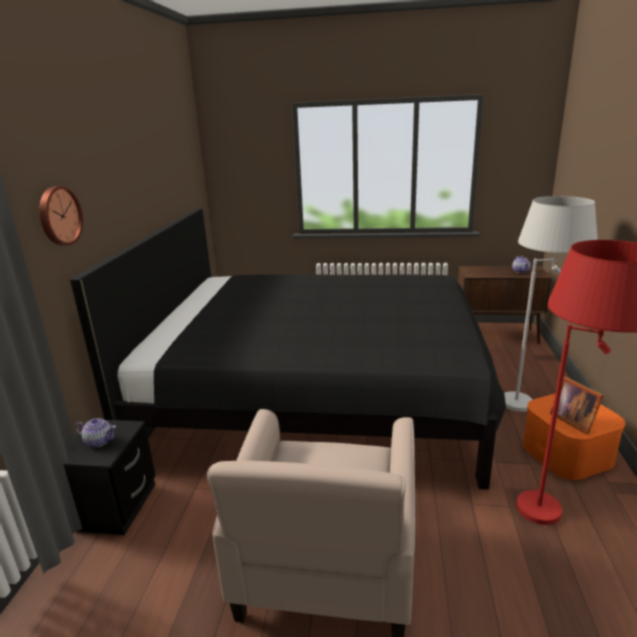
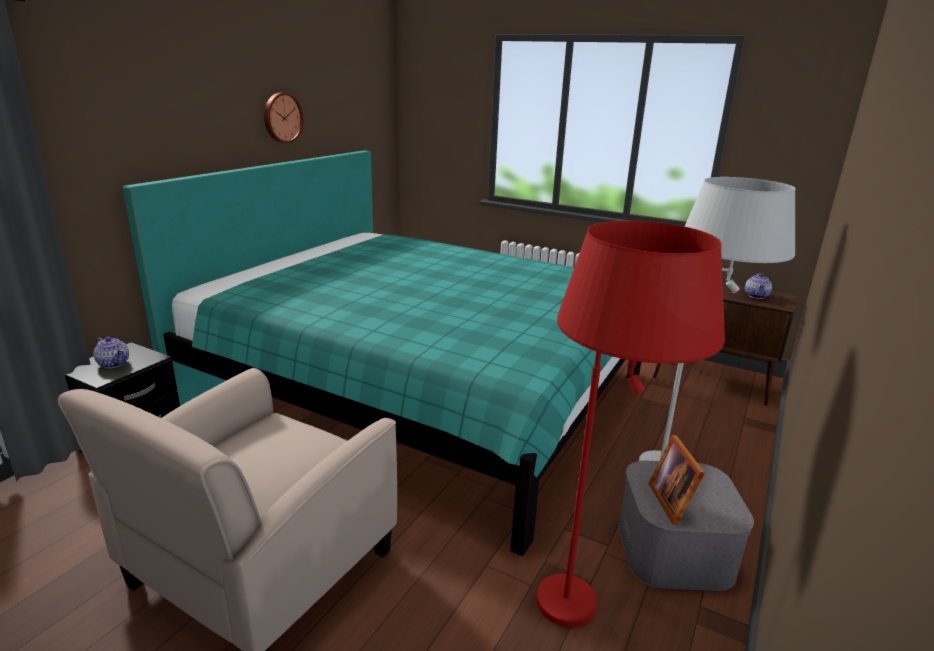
camera: 20 degrees right, 0 degrees up
(58, 216) = (123, 117): wall clock -> wall clock (282, 118)
(316, 394) = (421, 390): black bed -> turquoise bed
(567, 452) = (675, 549): orange storage box -> grey storage box

